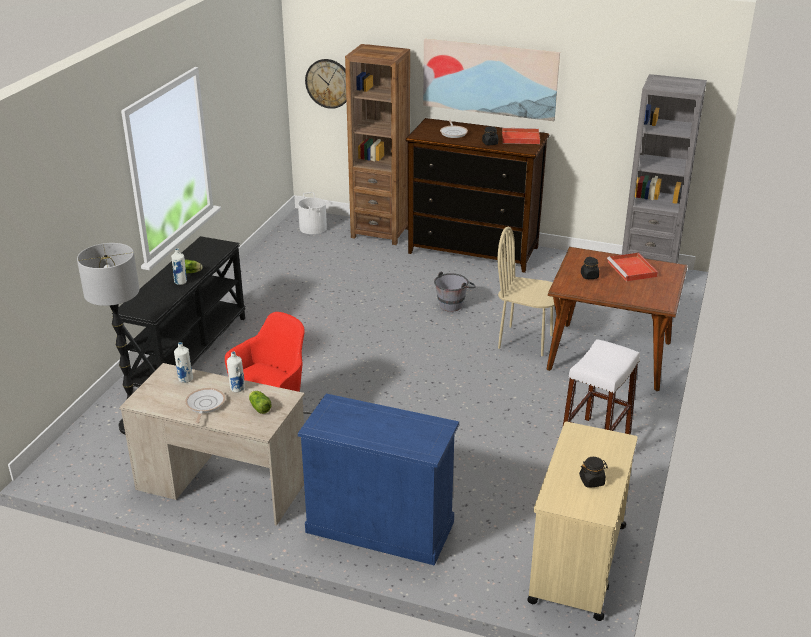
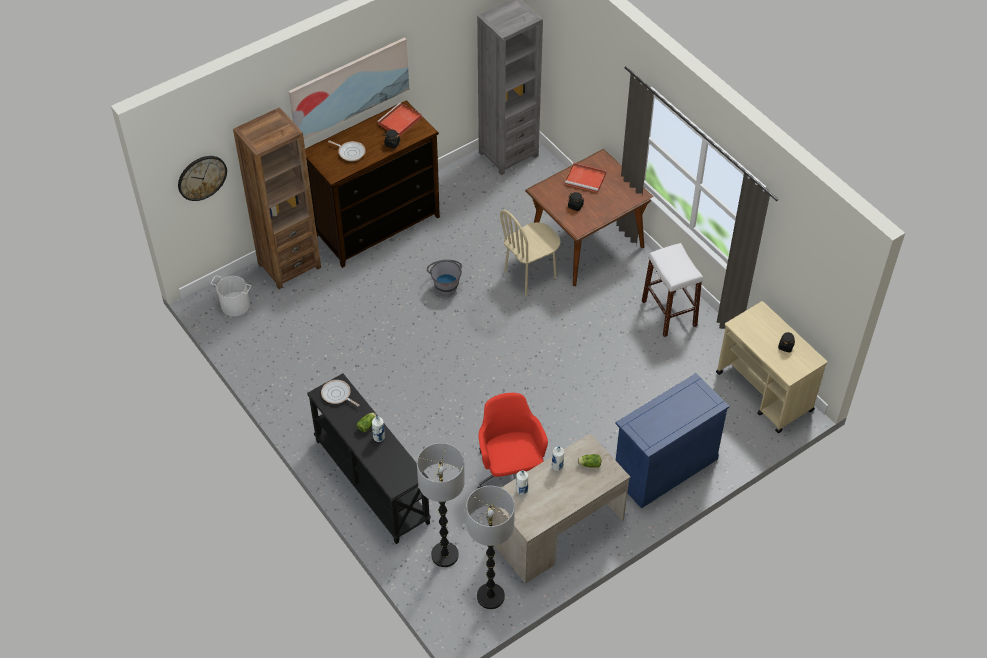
camera: 55 degrees left, 20 degrees up
(102, 474) = (490, 596): none -> floor lamp
(204, 405) = (563, 492): frying pan -> frying pan (337, 395)

